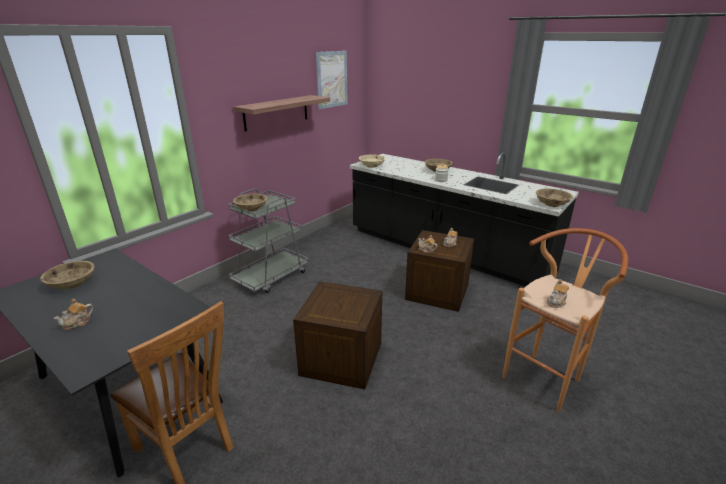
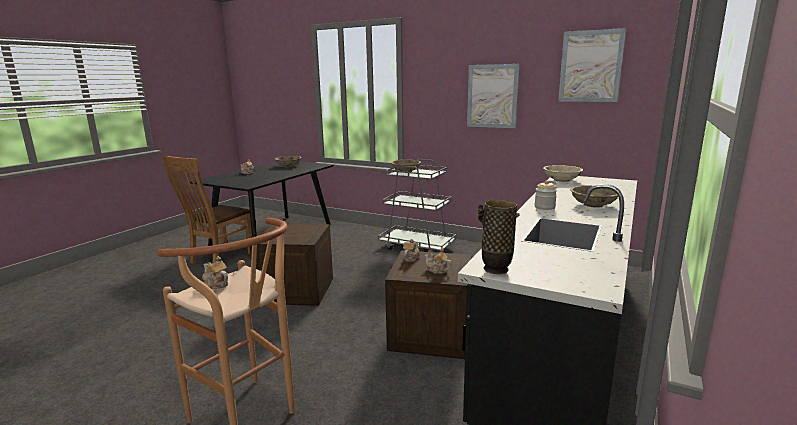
camera: 80 degrees right, 10 degrees down
(276, 112) = (492, 96): shelf -> picture
(552, 204) = (496, 269): beige bowl -> vase

